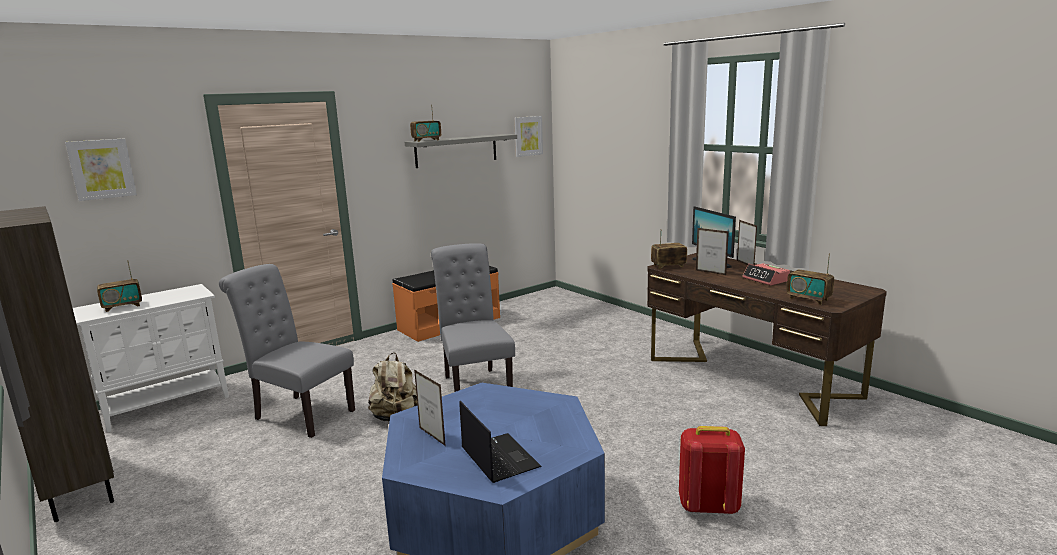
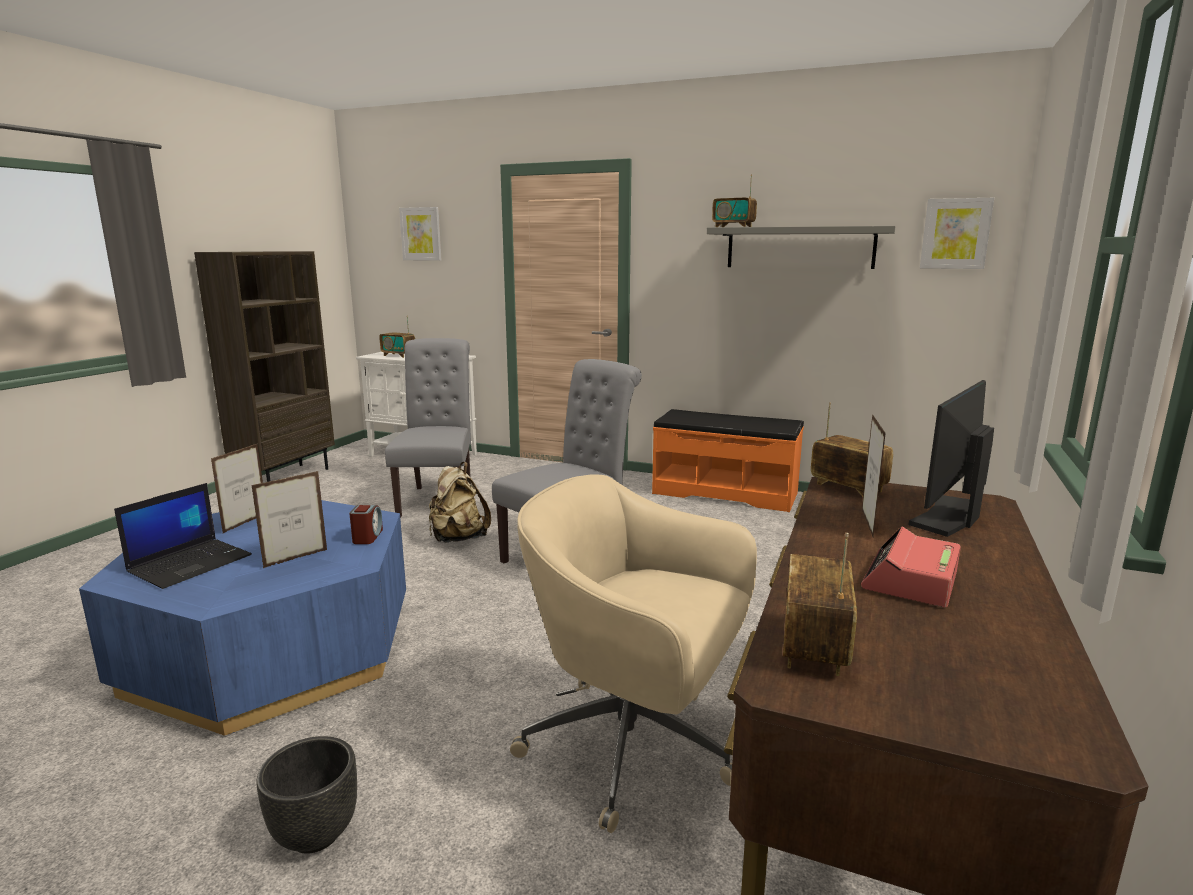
camera: 60 degrees right, 0 degrees up
(516, 395) = (367, 537): none -> alarm clock
(688, 413) = (634, 748): none -> beige office chair
(708, 506) = (314, 835): red backpack -> black planter
(745, 264) = (1006, 547): picture frame -> picture frame (295, 558)

